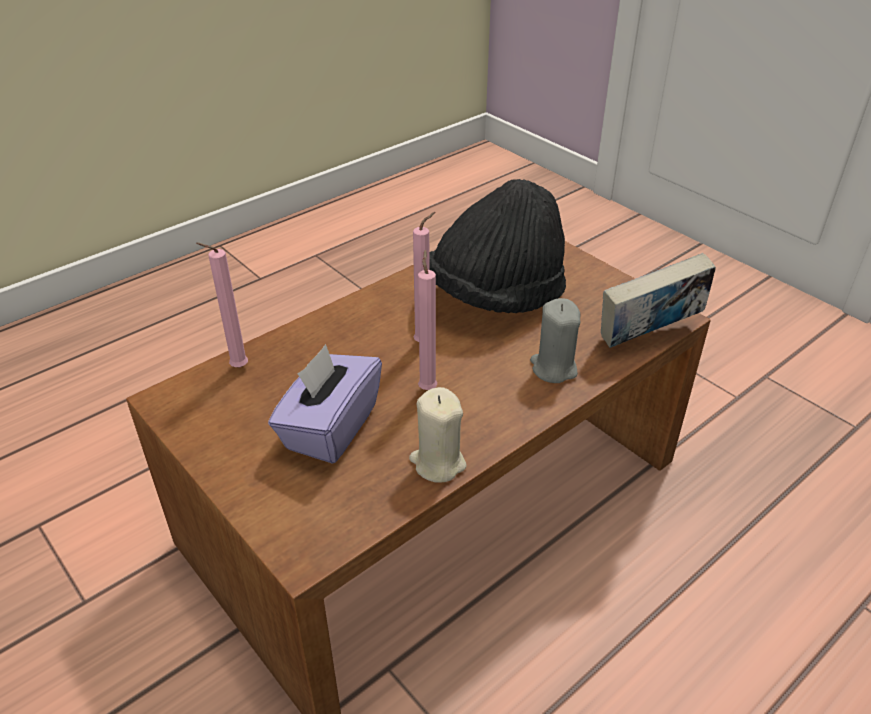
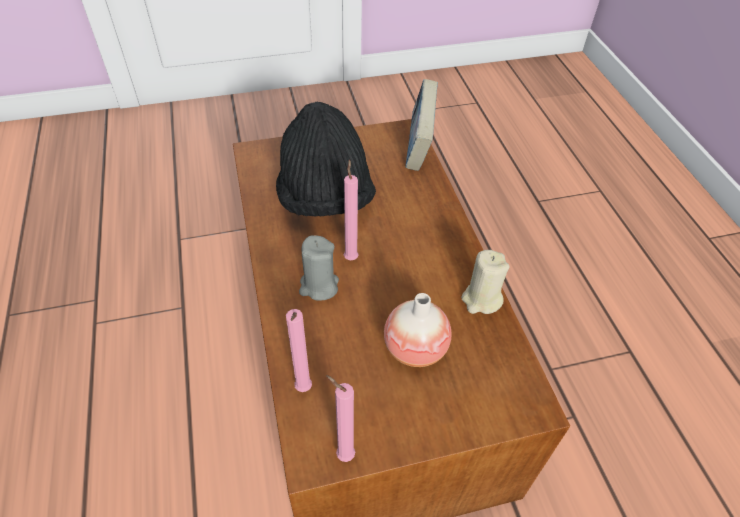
camera: 65 degrees left, 10 degrees up
(330, 428) = (415, 348): purple tissue box -> vase
(427, 387) = (402, 275): pink candle -> pink candle (342, 454)
(553, 368) = (421, 204): grey candle -> grey candle (319, 286)

